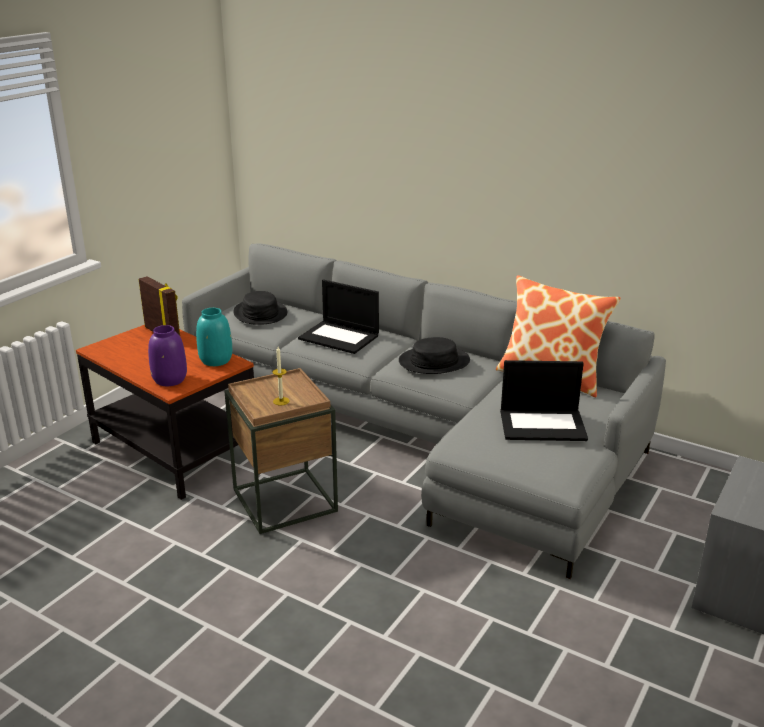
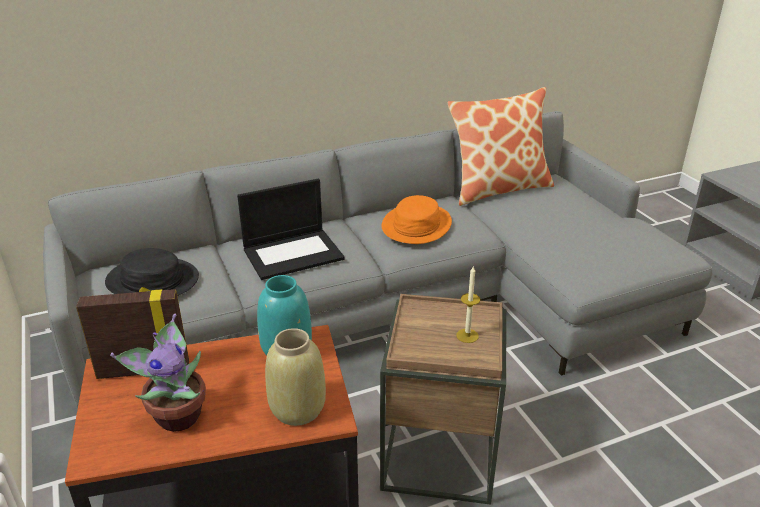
camera: 55 degrees left, 5 degrees up
(138, 354) = (177, 415): none -> potted plant
(170, 380) = (298, 409): purple vase -> beige vase
(434, 361) = (416, 225): black hat -> orange hat
(543, 424) = (586, 223): laptop -> none

